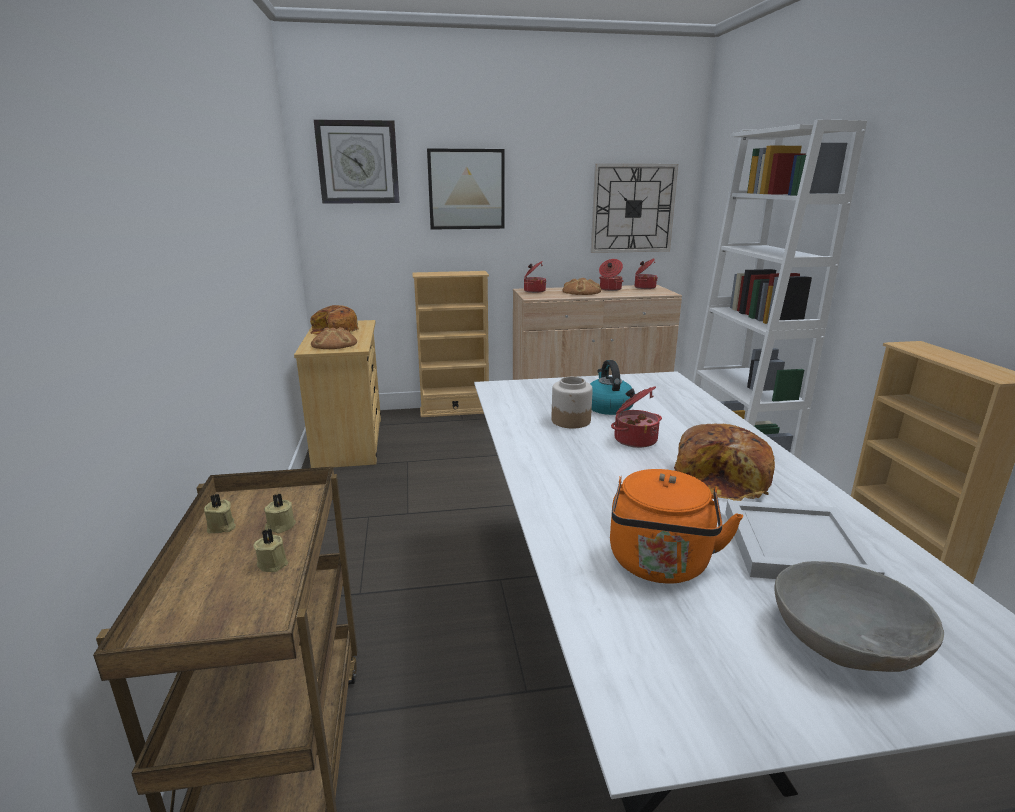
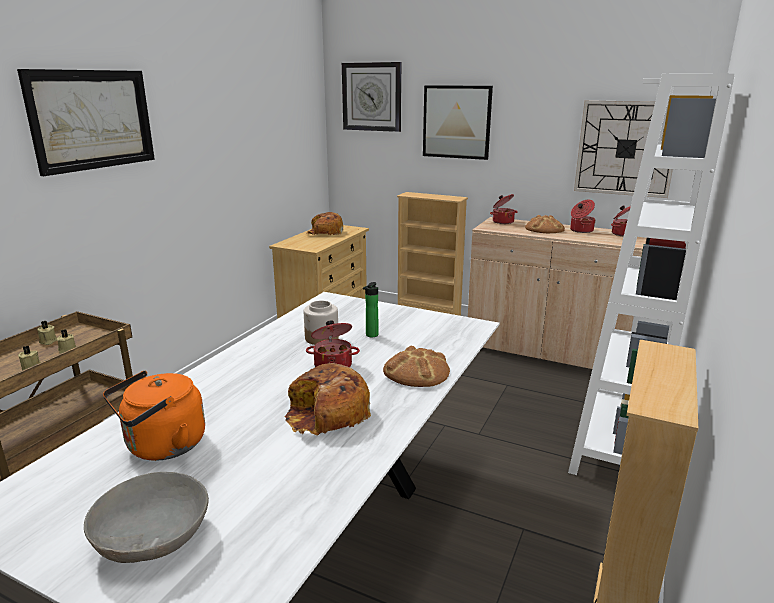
camera: 35 degrees right, 0 degrees up
(165, 168) = (92, 119): none -> picture
(334, 344) = (305, 242): bread -> bread (416, 371)
(607, 407) = (371, 335): kettle -> bottle
(793, 547) = (259, 476): white tray -> none

